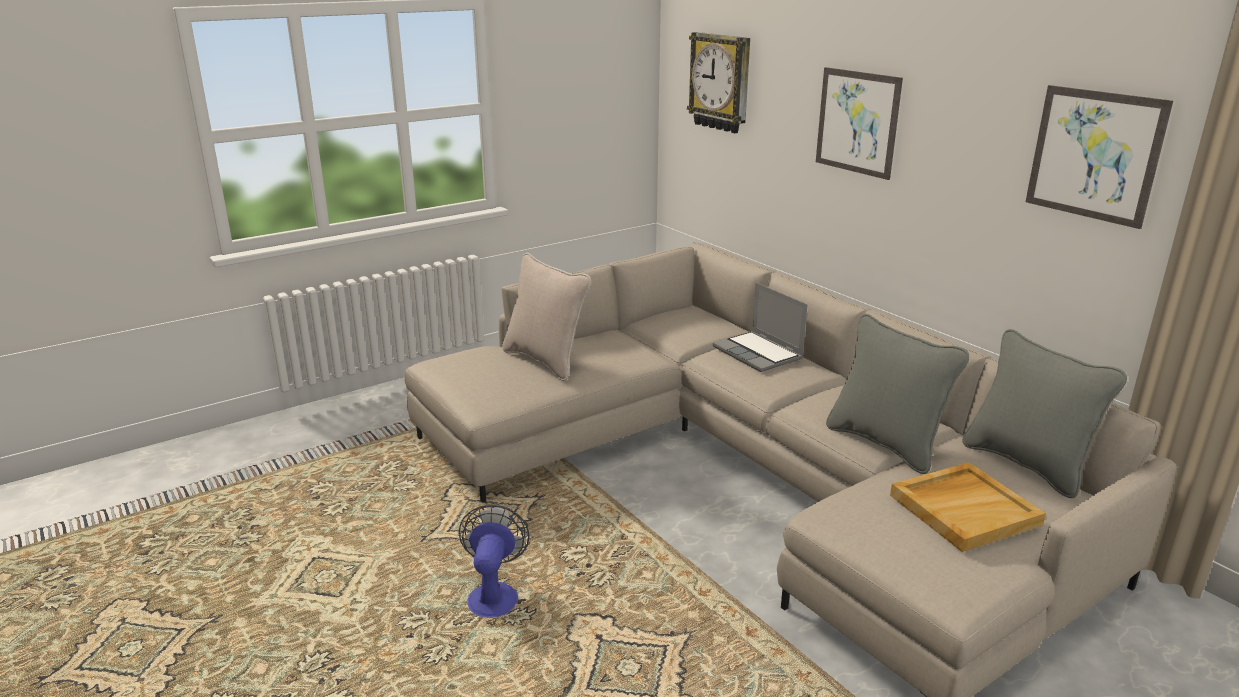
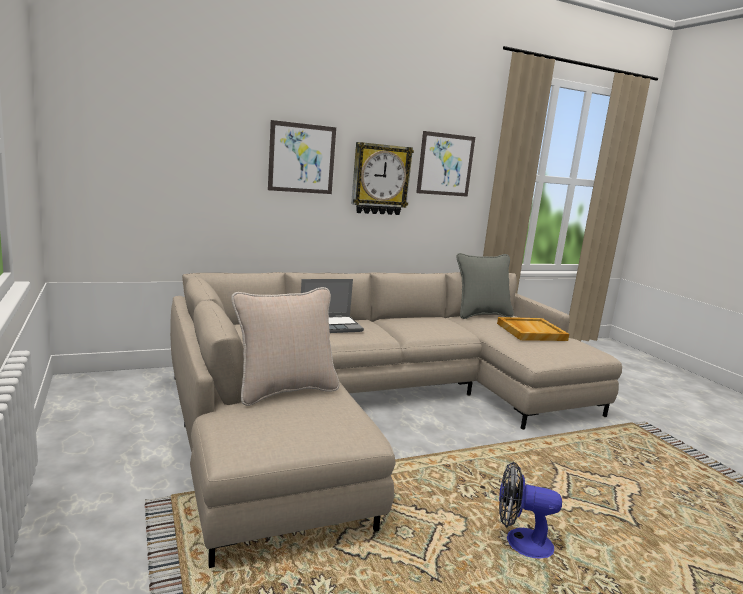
camera: 80 degrees left, 10 degrees down
(721, 82) = (146, 132): wall clock -> wall clock (380, 179)
(885, 443) = (460, 330): grey pillow -> none

